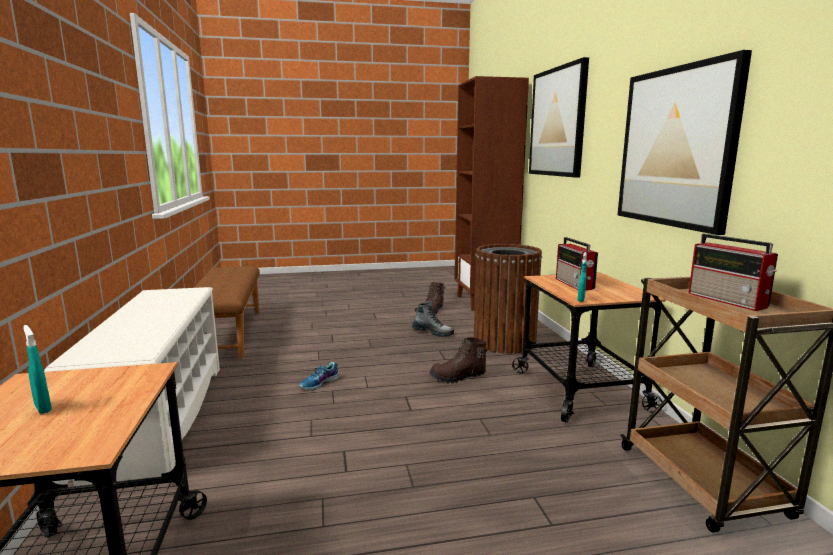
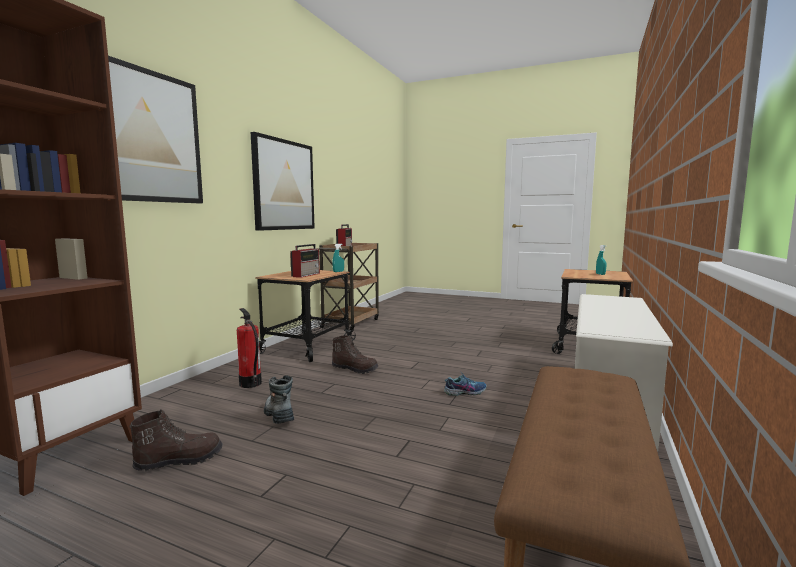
camera: 145 degrees left, 5 degrees down
(504, 342) = (250, 384): brown trash can -> fire extinguisher

